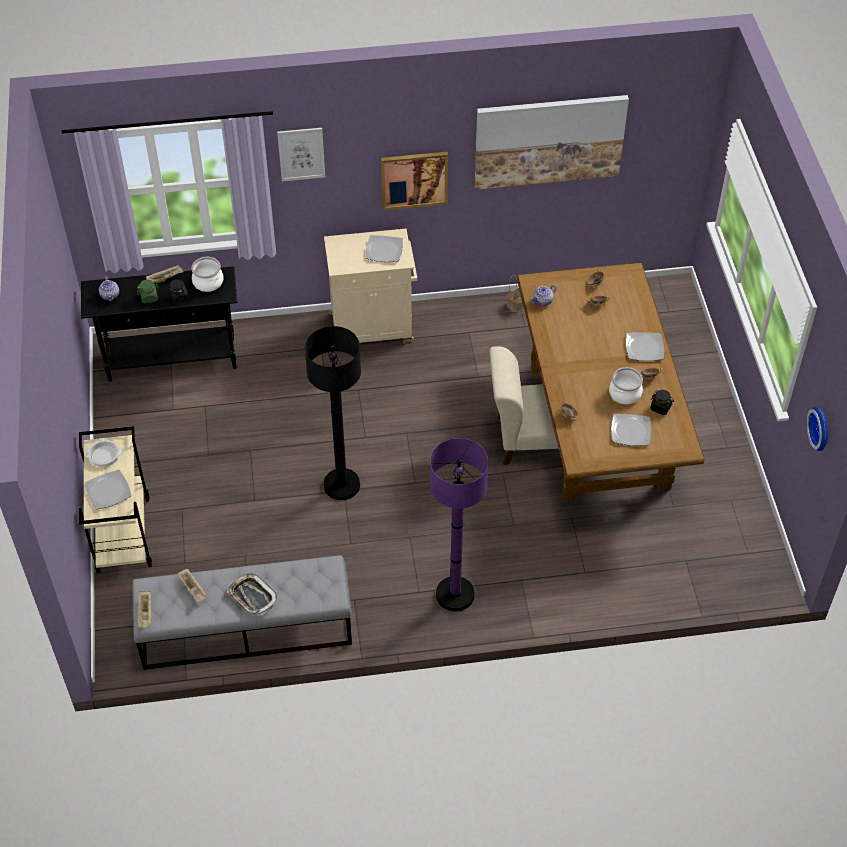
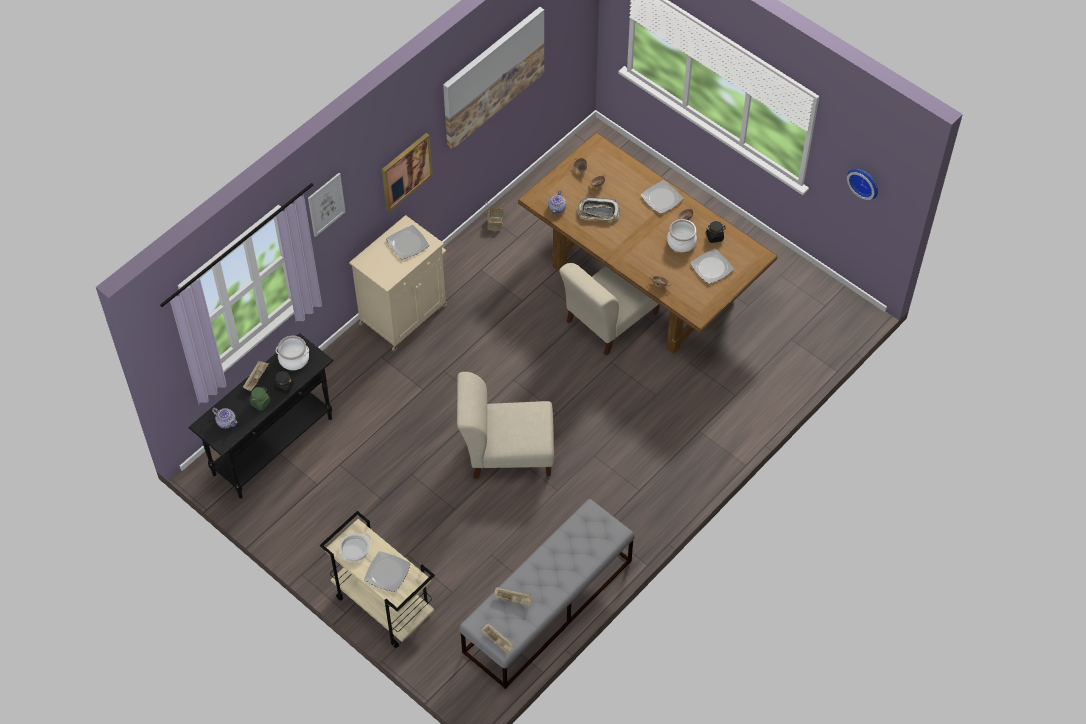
camera: 40 degrees left, 5 degrees up
(252, 596) = (560, 573): tray -> tray (598, 212)
(341, 485) = (506, 452): black floor lamp -> beige chair
(455, 594) = (665, 474): purple floor lamp -> none

